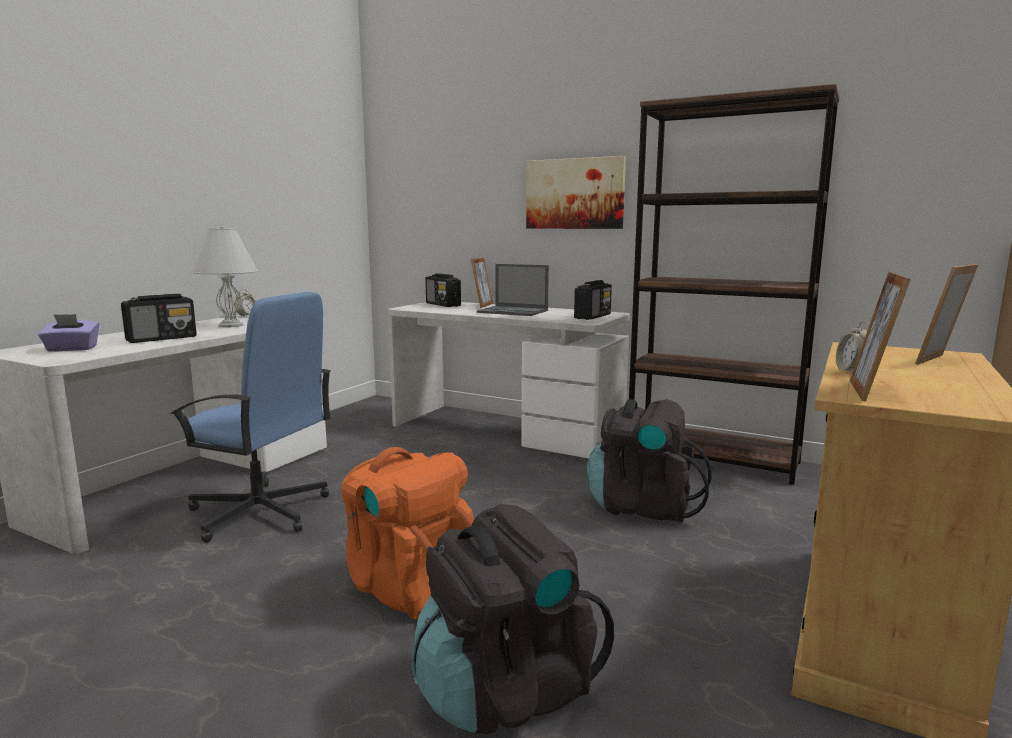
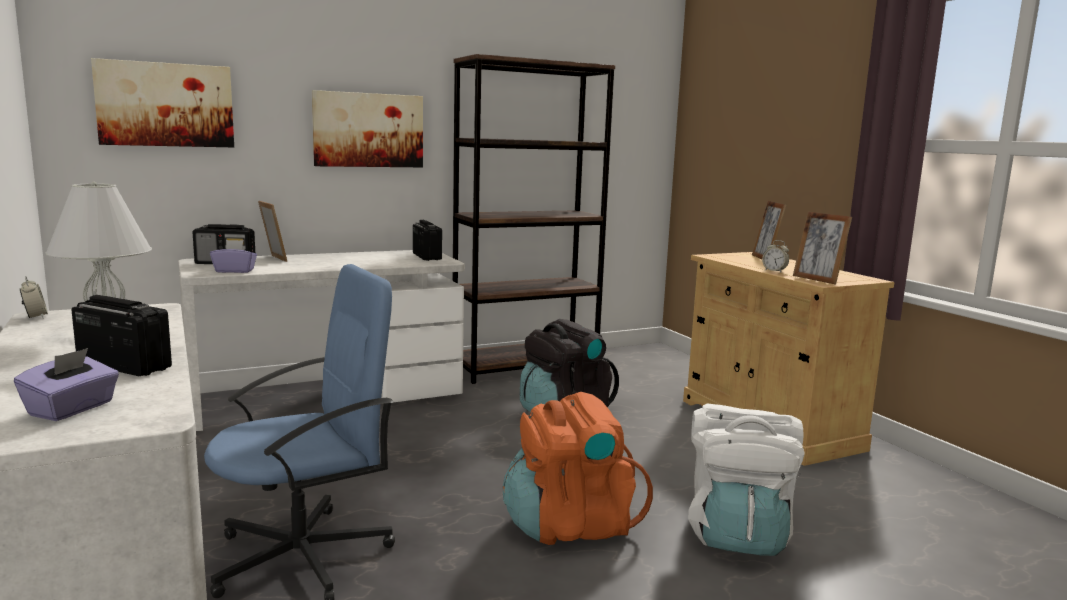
camera: 55 degrees left, 0 degrees up
(162, 339) = (123, 365): radio -> radio turned 60 degrees counterclockwise
(426, 309) = (235, 271): none -> purple tissue box
(433, 183) = (166, 105): none -> picture
(505, 689) = (737, 533): black backpack -> white backpack
(513, 311) = (339, 261): laptop -> none

